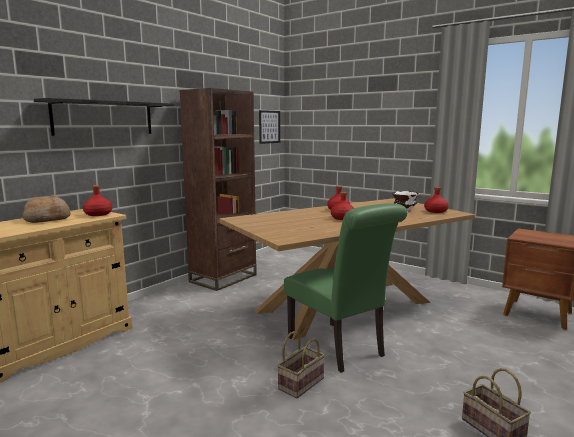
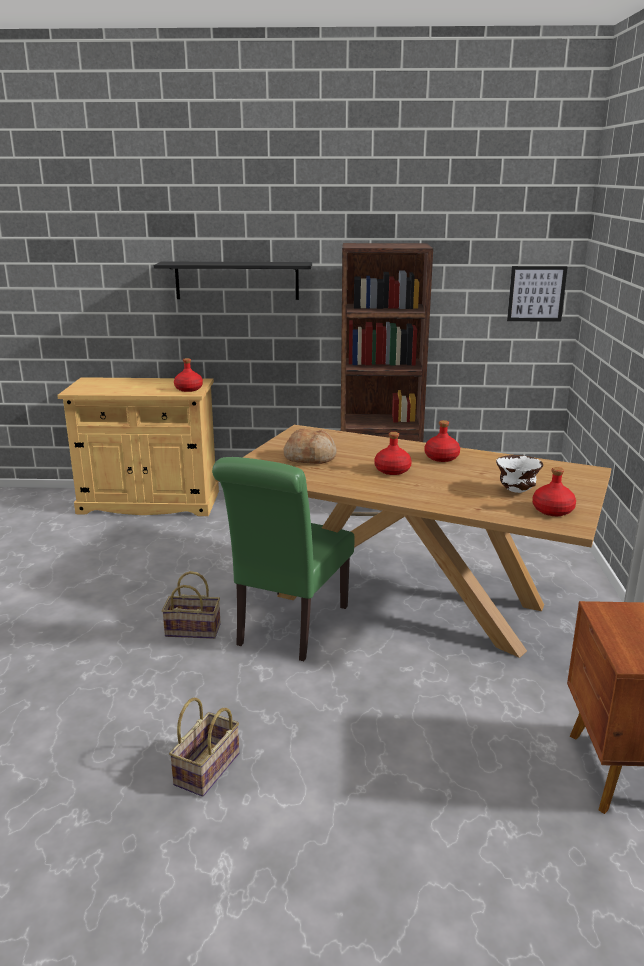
camera: 55 degrees right, 10 degrees up
(48, 219) = (150, 384): bread -> bread (310, 457)

